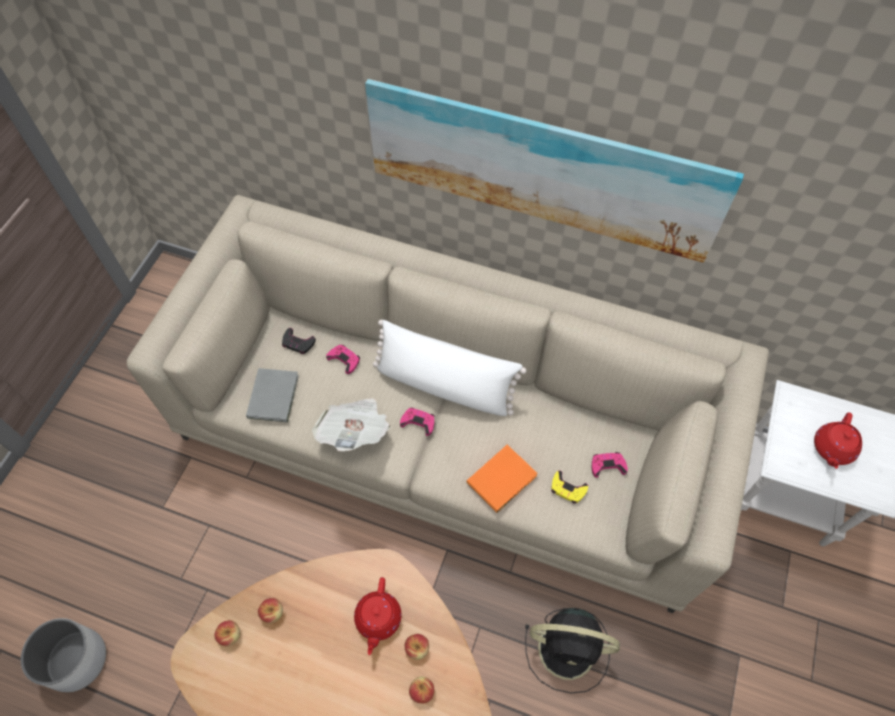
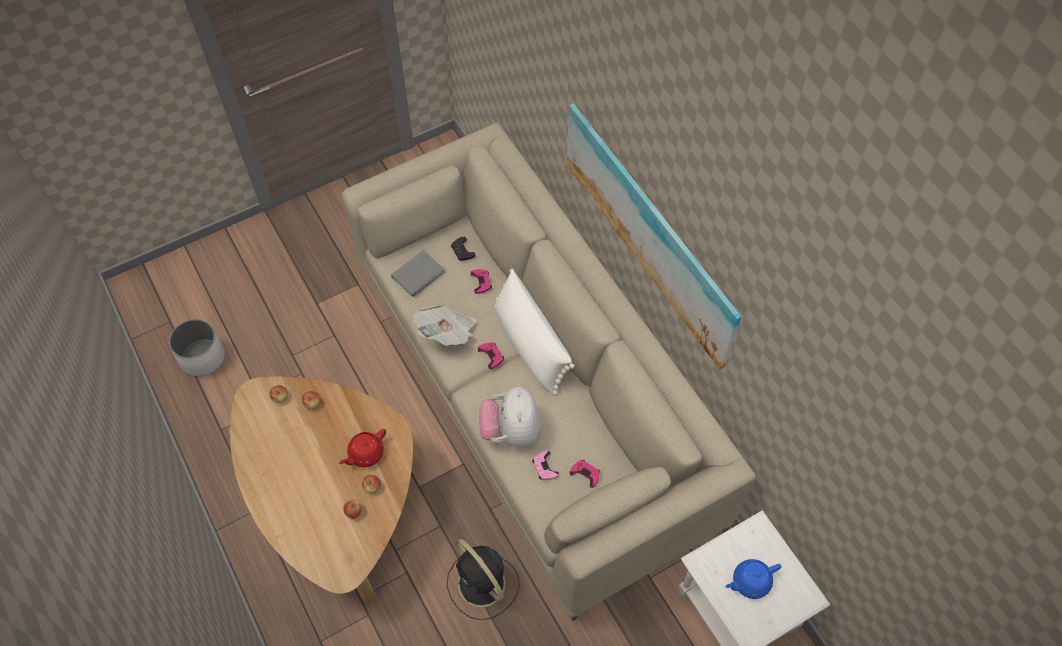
camera: 40 degrees right, 0 degrees up
(503, 479) = (510, 430): orange book -> plush toy
(567, 489) = (545, 467): yellow game controller -> pink game controller
(832, 449) = (750, 582): red teapot -> blue teapot

